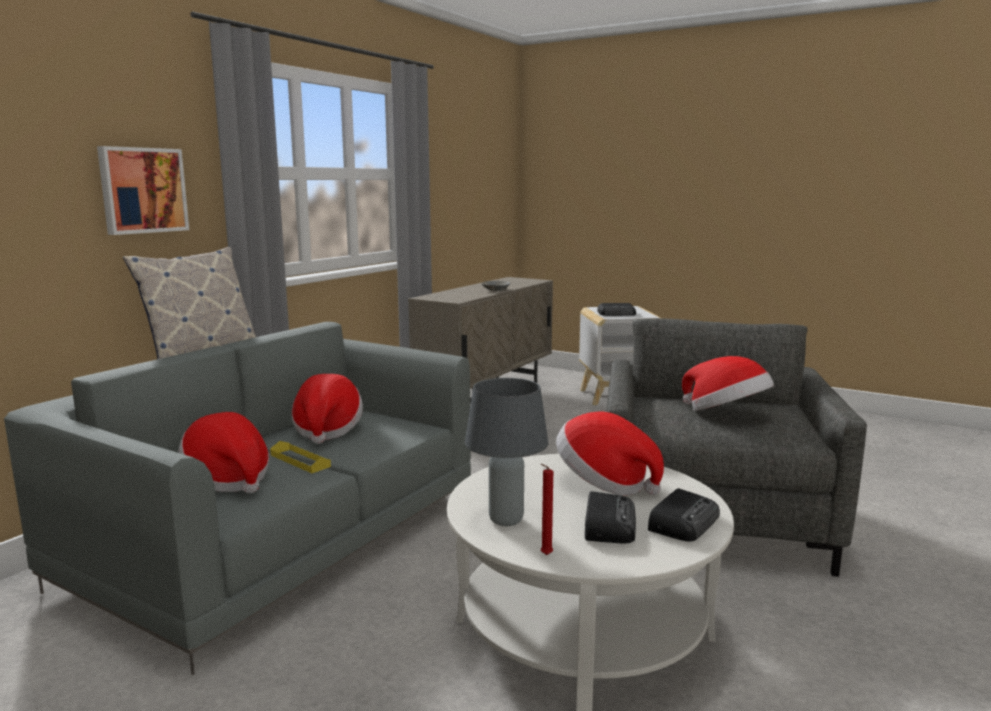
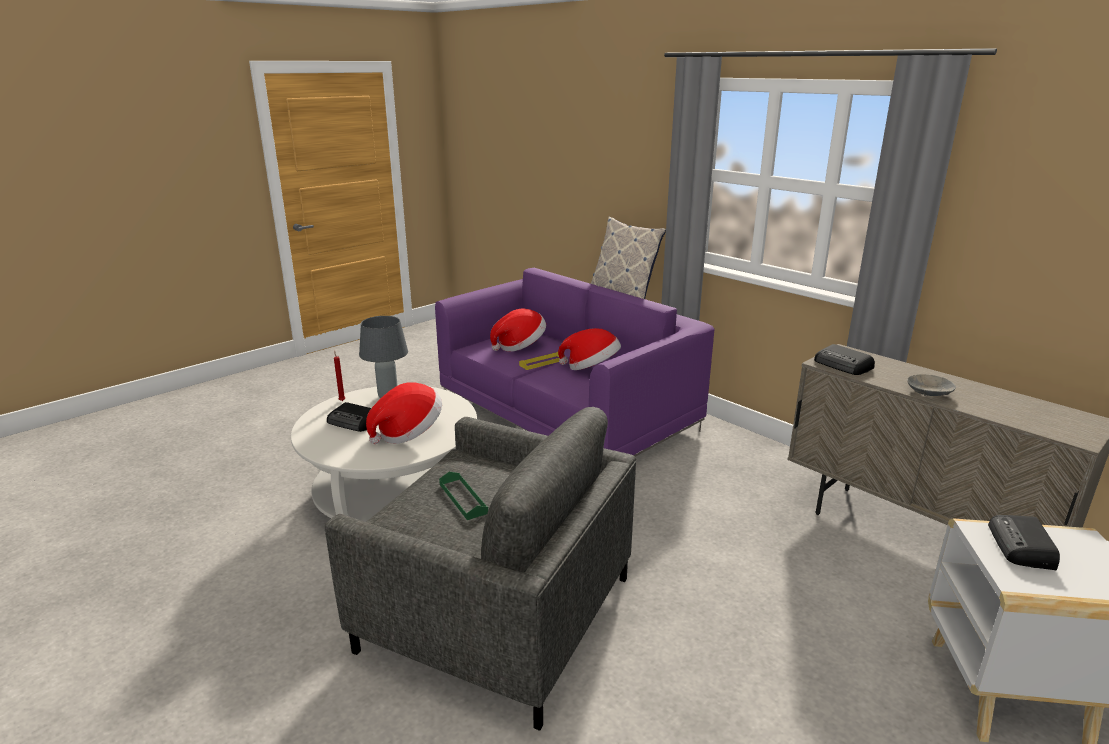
camera: 105 degrees right, 10 degrees up
(142, 190) = (639, 178): picture -> none
(280, 538) = (567, 413): grey sofa -> purple sofa
(683, 522) = (332, 444): radio -> radio (843, 365)
(726, 414) = (463, 498): hat -> green tray

